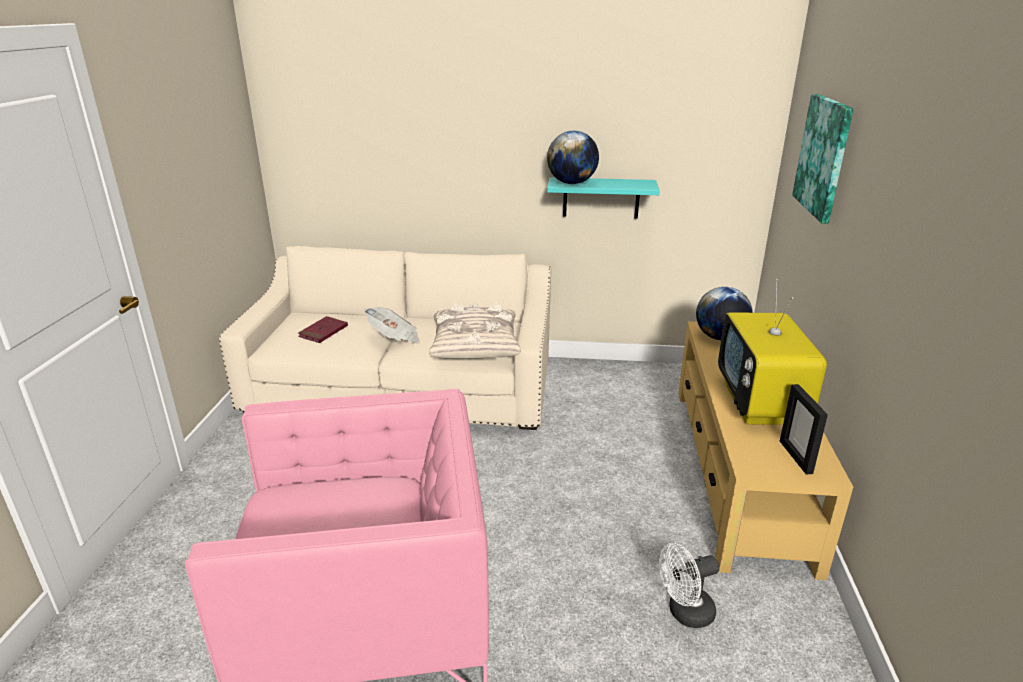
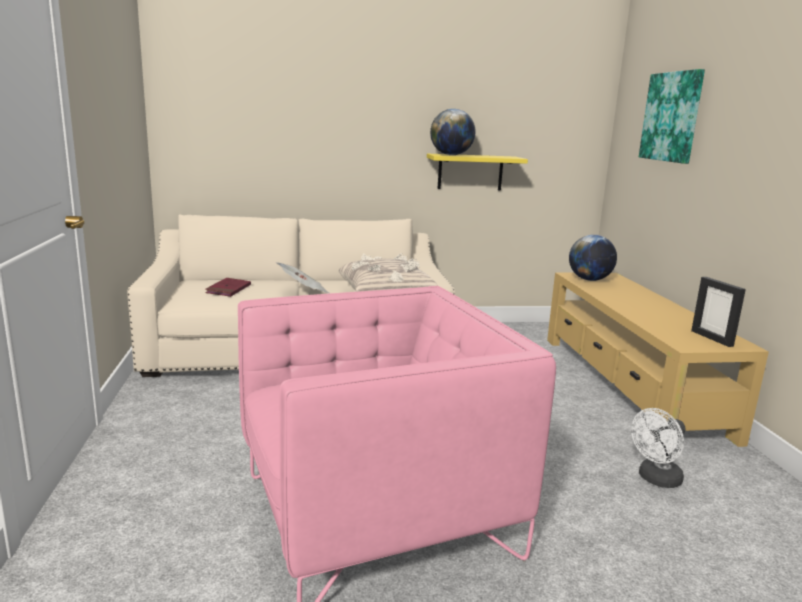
camera: 15 degrees left, 10 degrees down
(601, 198) = (470, 172): turquoise shelf -> yellow shelf
(760, 404) = (657, 313): television -> none

